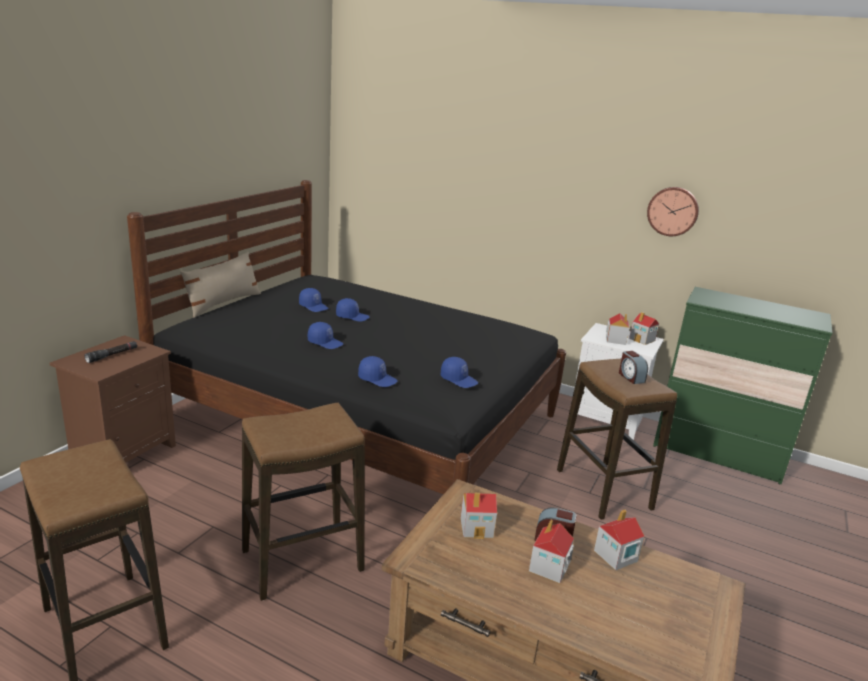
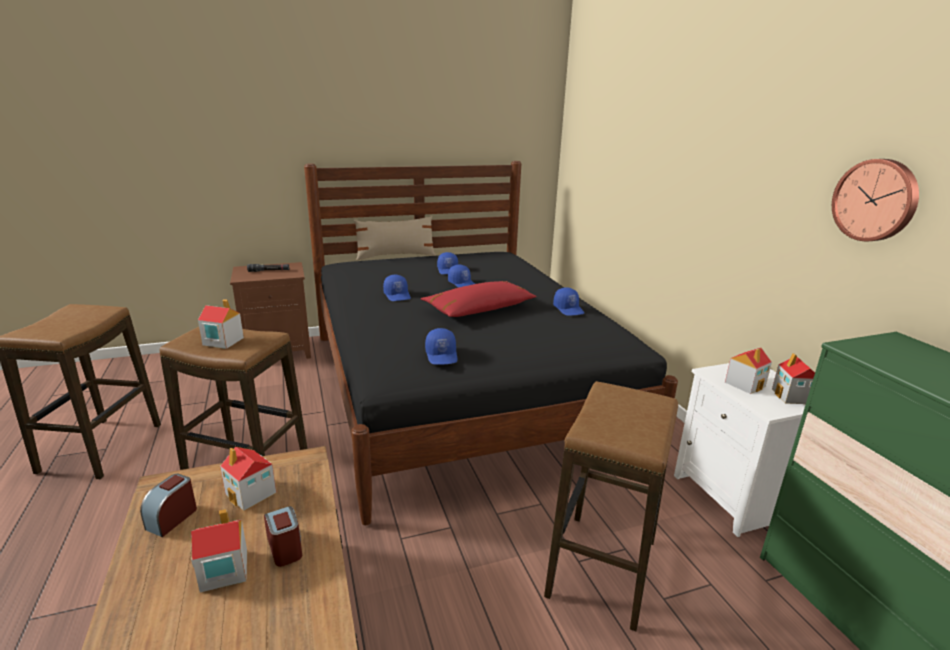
camera: 45 degrees right, 0 degrees up
(377, 379) = (376, 332): blue cap -> blue cap (569, 309)
(410, 335) = (479, 309): none -> red pillow
(615, 556) = (301, 610): toy house -> toy house (222, 341)
(631, 377) = (628, 418): alarm clock -> alarm clock (172, 518)

